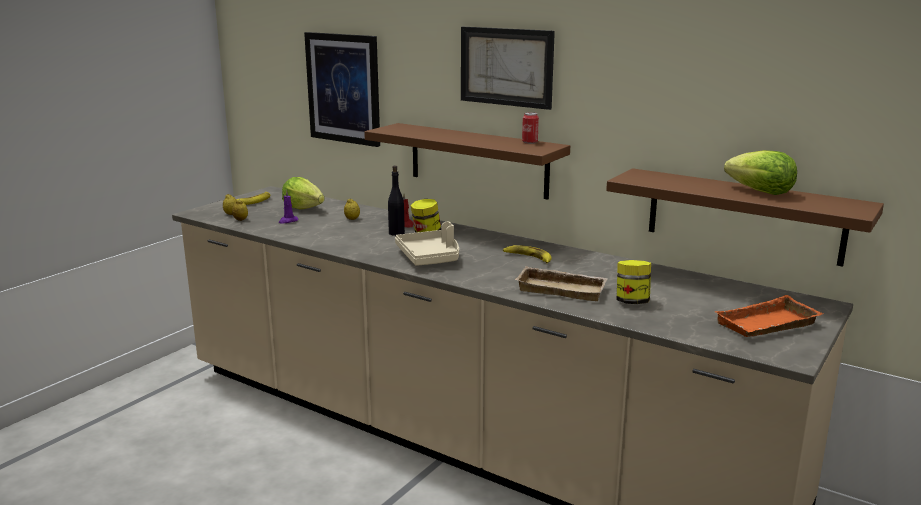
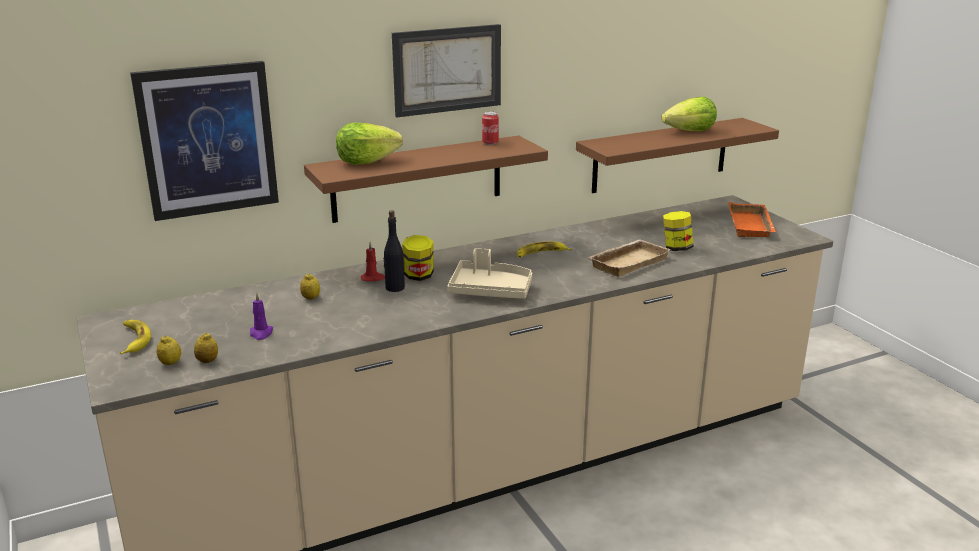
camera: 60 degrees left, 5 degrees up
(303, 208) = (223, 315): lettuce -> lettuce (366, 162)

